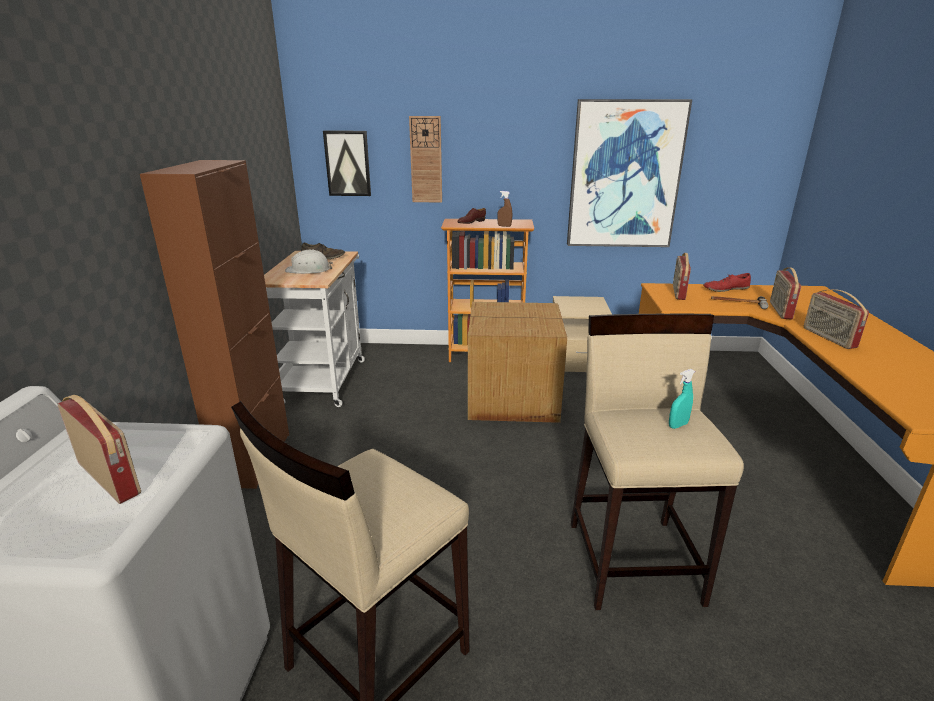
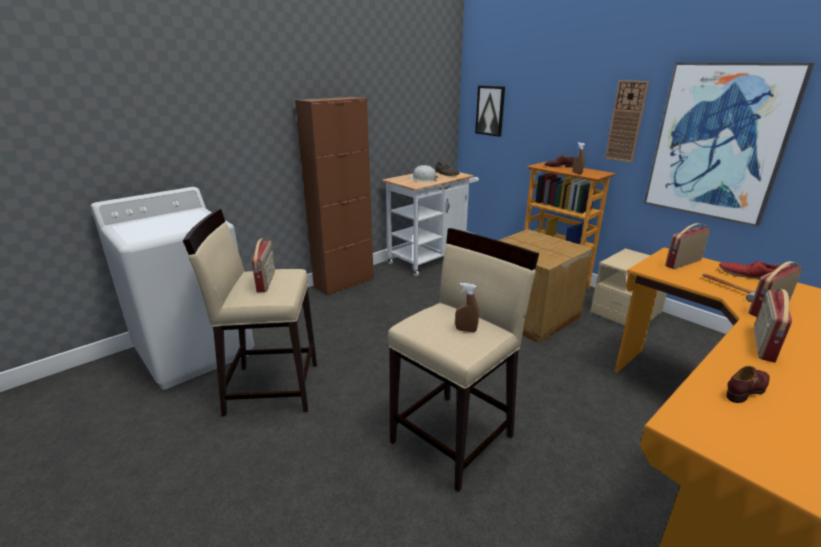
camera: 45 degrees right, 0 degrees up
(110, 477) = (173, 226): radio -> radio (267, 281)
(426, 160) = (541, 112): wall clock -> wall clock (626, 121)
(678, 425) = (466, 330): turquoise spray bottle -> brown spray bottle
(885, 373) = (747, 390): none -> brown shoe

